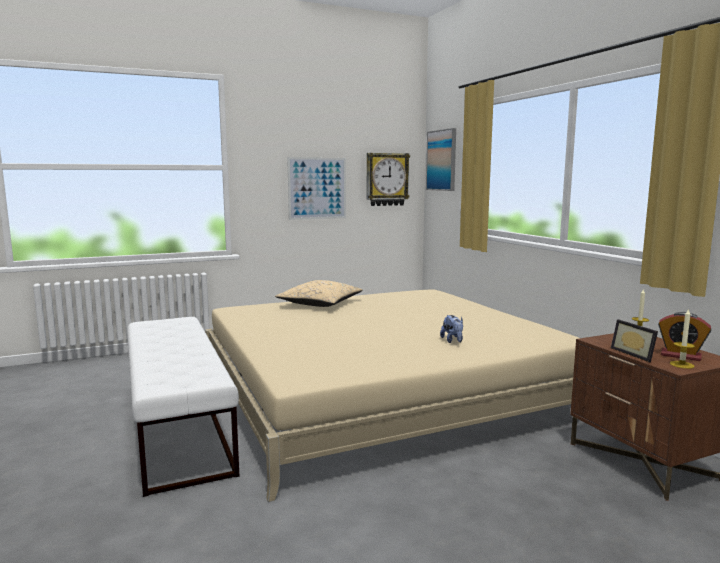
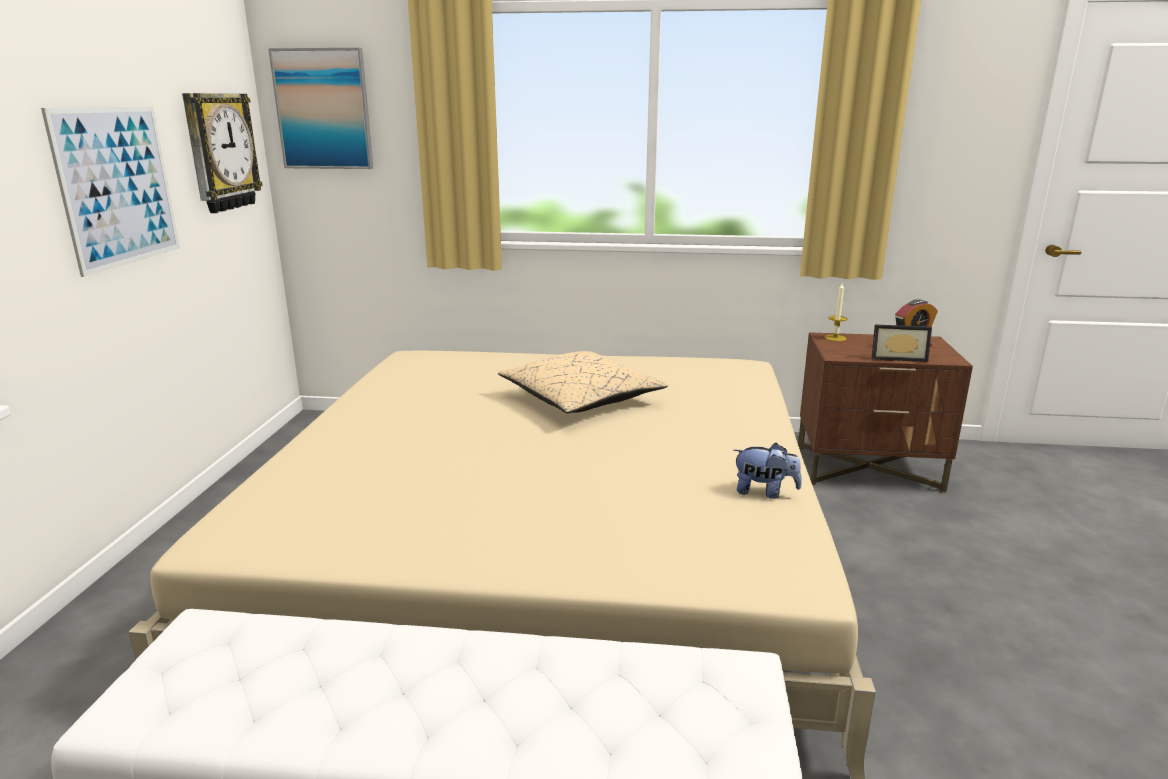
camera: 60 degrees left, 10 degrees up
(320, 304) = (351, 445): beige pillow -> beige pillow (581, 399)
(453, 341) = (695, 417): plush toy -> plush toy (764, 492)
(681, 365) = (940, 355): candle -> none

